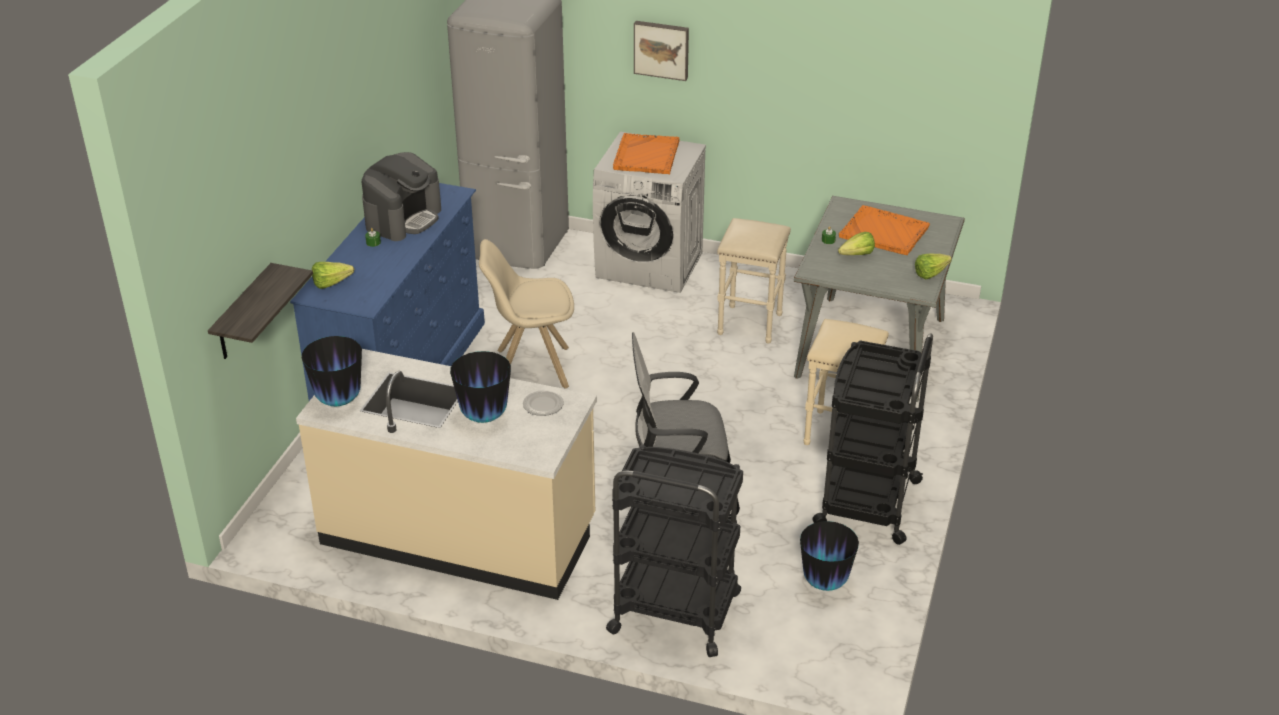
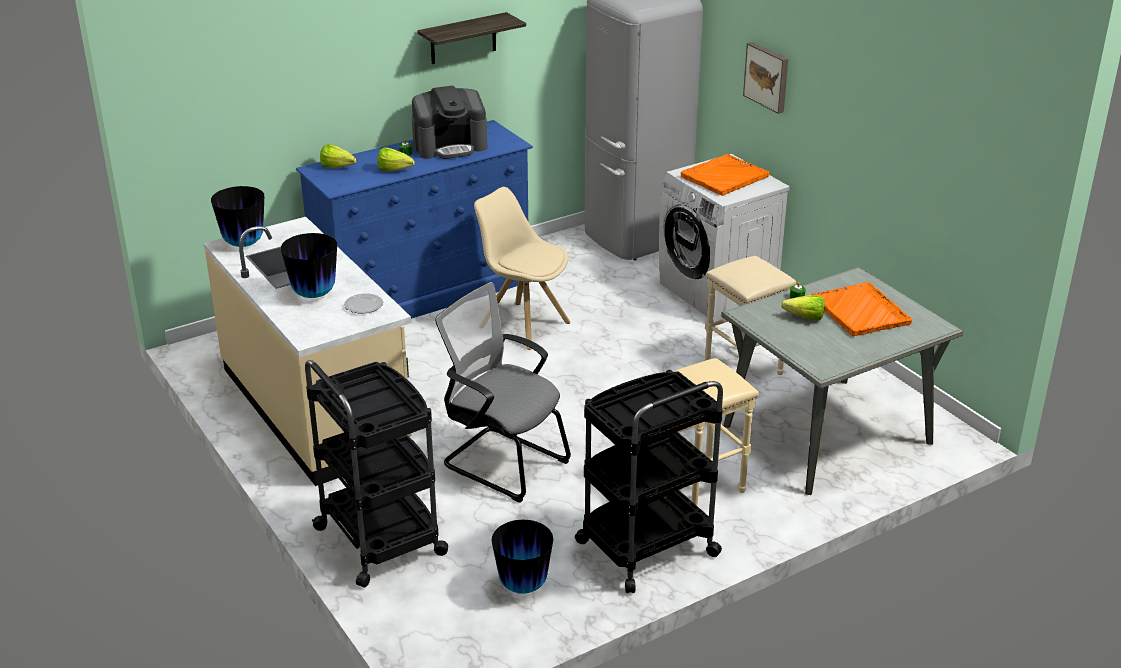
camera: 40 degrees right, 5 degrees down
(243, 314) = (229, 154): shelf -> shelf (463, 39)
(933, 273) = (856, 360): lettuce -> lettuce (397, 171)

